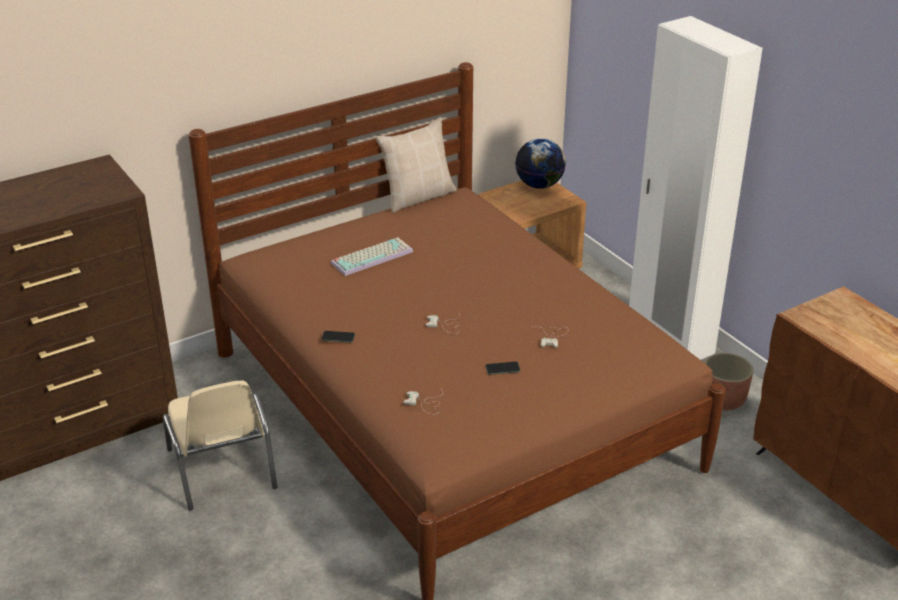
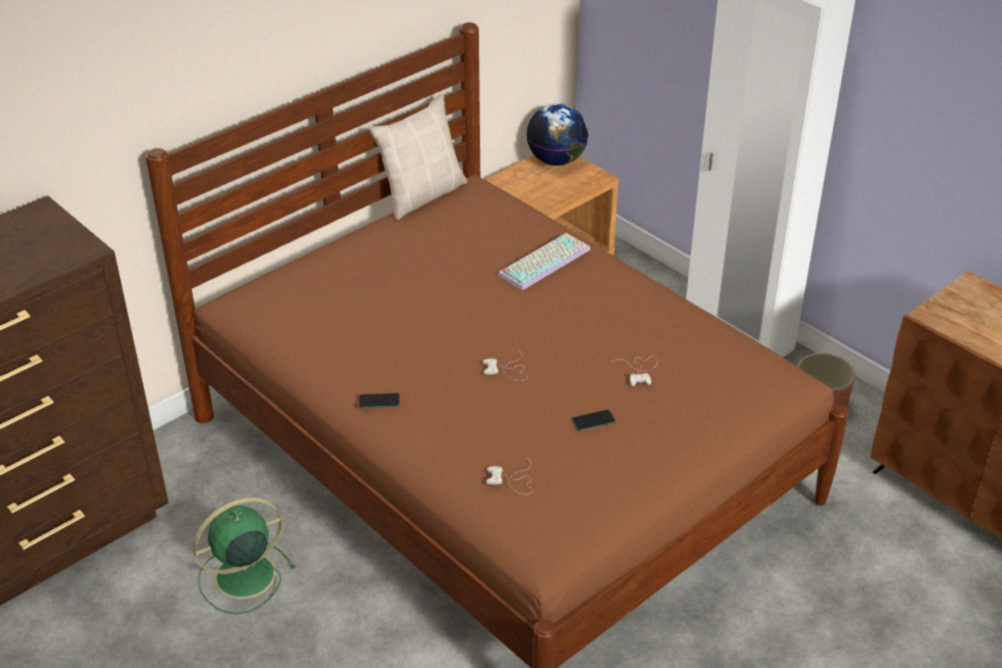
camera: 10 degrees left, 5 degrees up
(223, 470) = (242, 577): beige chair -> green fan
(372, 256) = (390, 284): keyboard -> keyboard (544, 261)

